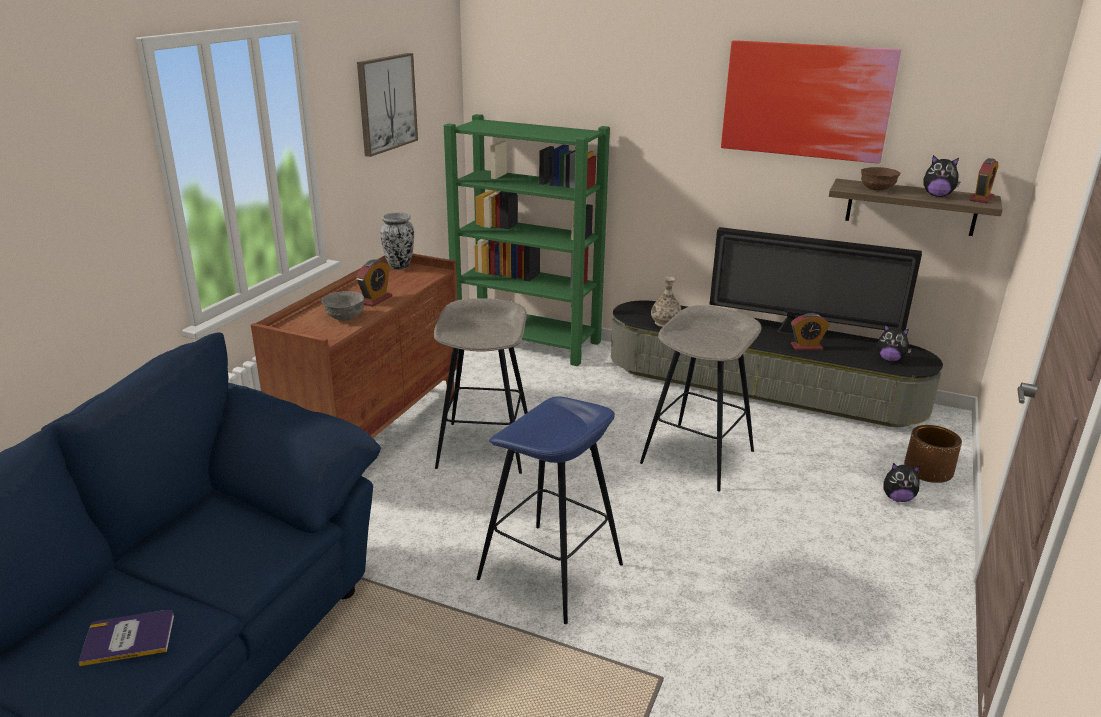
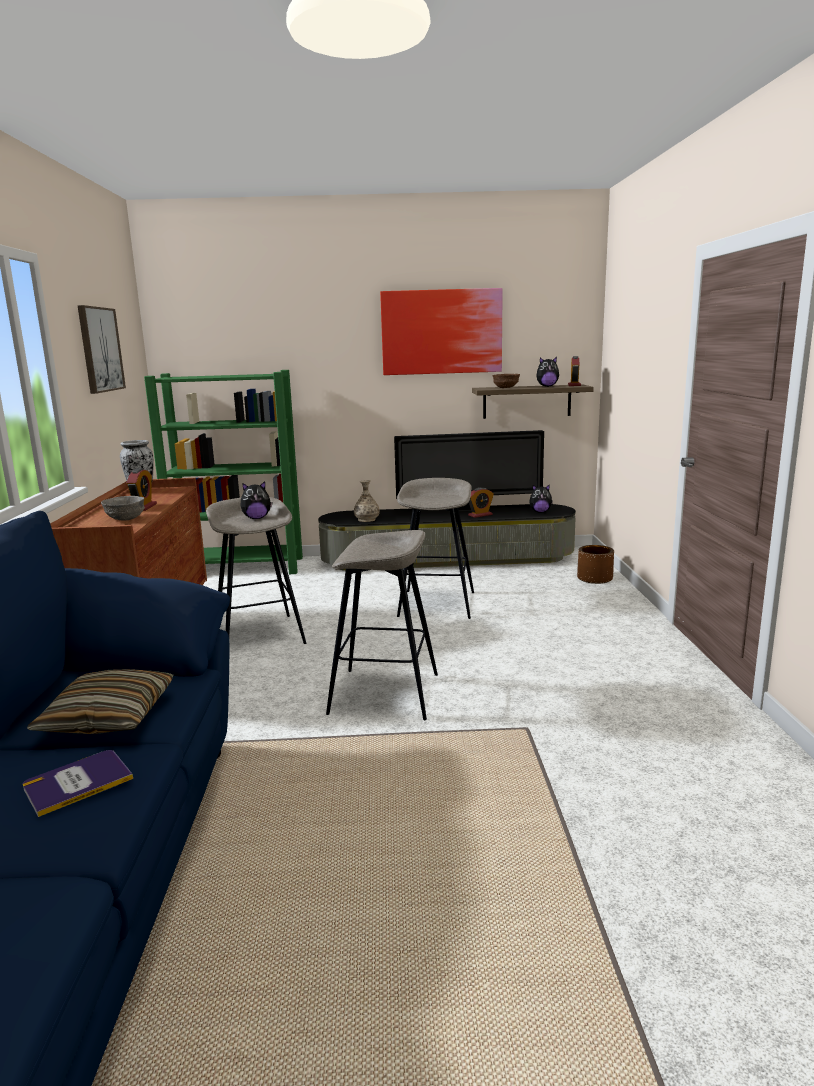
camera: 25 degrees left, 10 degrees down
(206, 563) = (108, 717): none -> pillow
(550, 572) = (385, 694): blue stool -> grey stool
(897, 498) = (589, 595): plush toy -> plush toy (256, 518)

